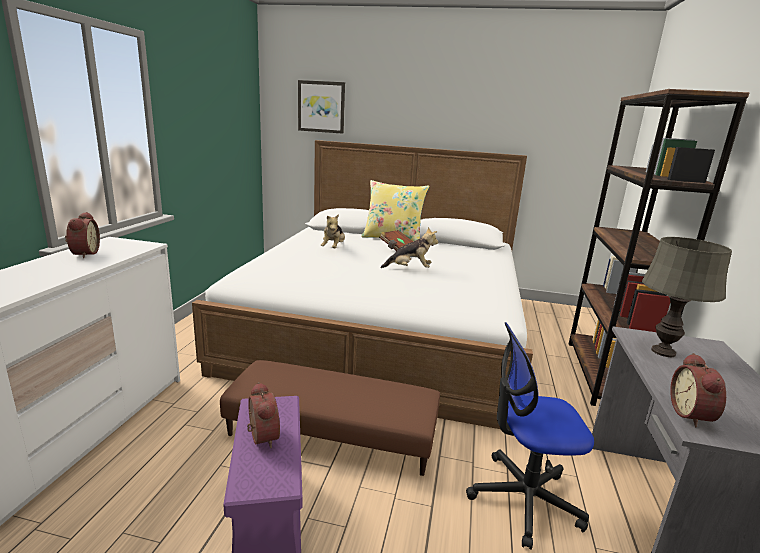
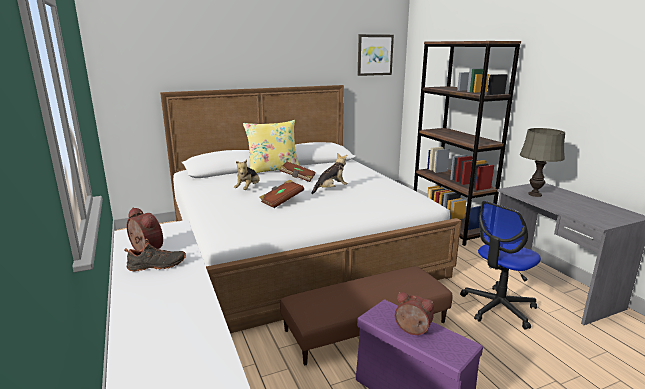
camera: 35 degrees left, 0 degrees up
(61, 265) = (157, 266): none -> black shoe
(321, 107) = (160, 59): picture -> picture (374, 55)
(333, 248) = (248, 189): plush toy -> plush toy turned 45 degrees clockwise
(338, 266) = (281, 201): none -> brown book
(693, 415) = (589, 218): alarm clock -> none

